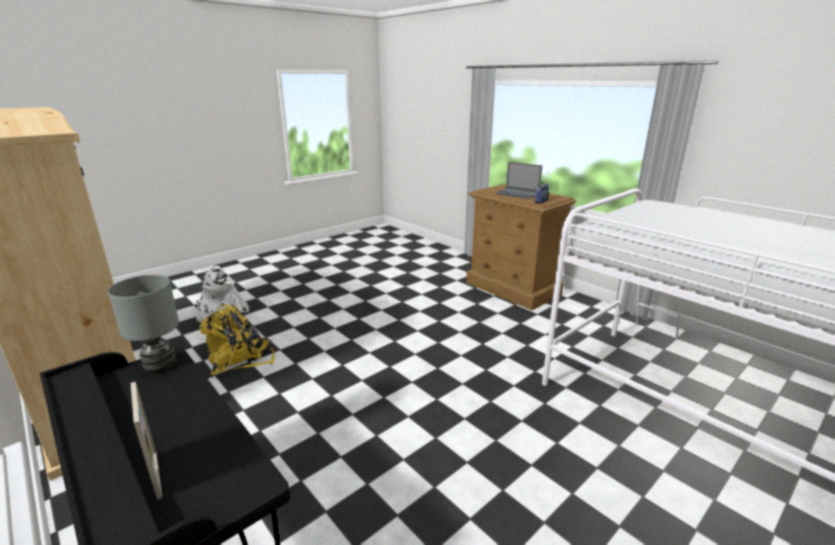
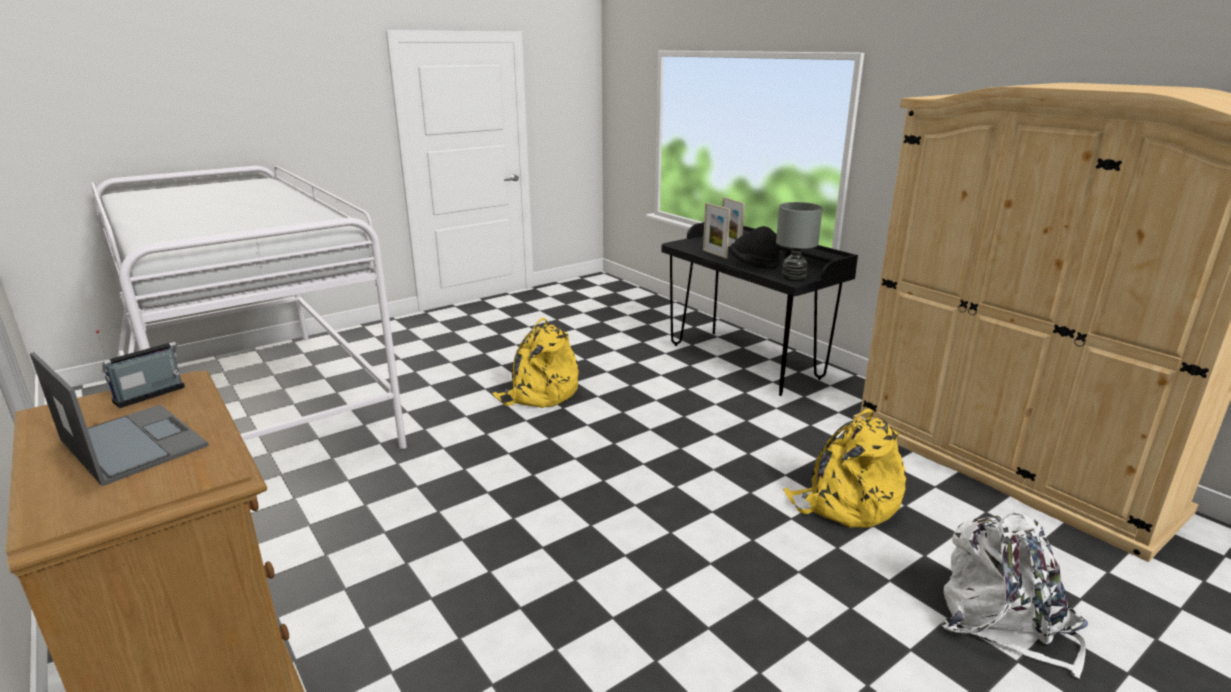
camera: 175 degrees left, 0 degrees up
(180, 396) = (753, 265): none -> black hat
(212, 435) = (714, 254): none -> picture frame
(466, 458) = (539, 394): none -> yellow backpack

